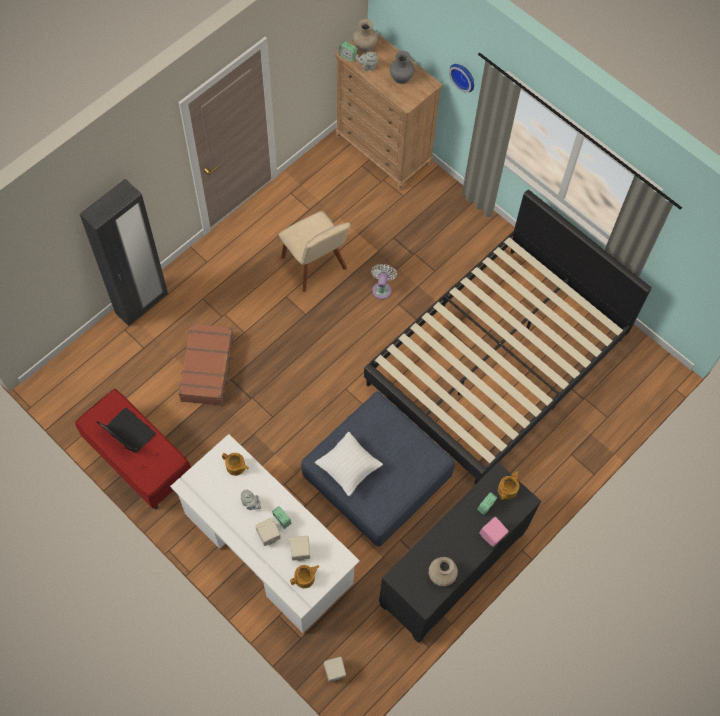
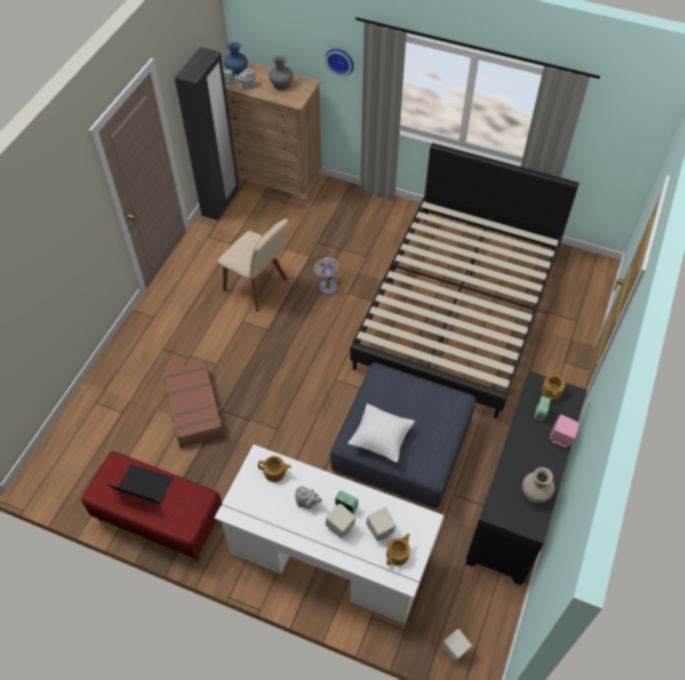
camera: 20 degrees left, 10 degrees down
(142, 304) = (104, 374): black wardrobe -> black wardrobe (221, 202)
(364, 46) = (237, 72): beige vase -> blue vase

